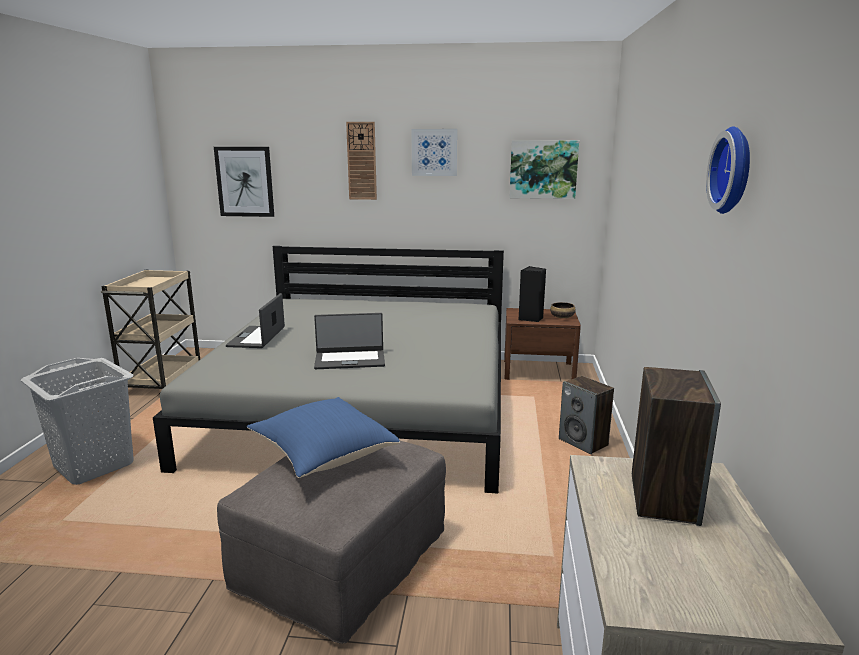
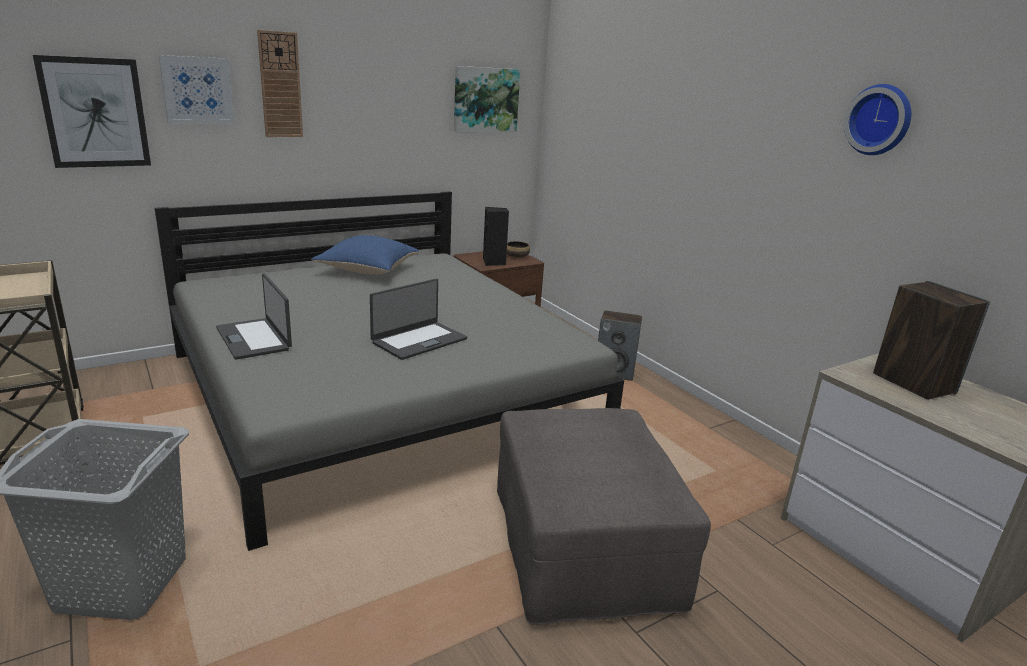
camera: 40 degrees left, 5 degrees up
(322, 455) = (565, 445): blue pillow -> blue pillow (366, 271)
(434, 152) = (372, 76): picture -> picture (197, 90)

